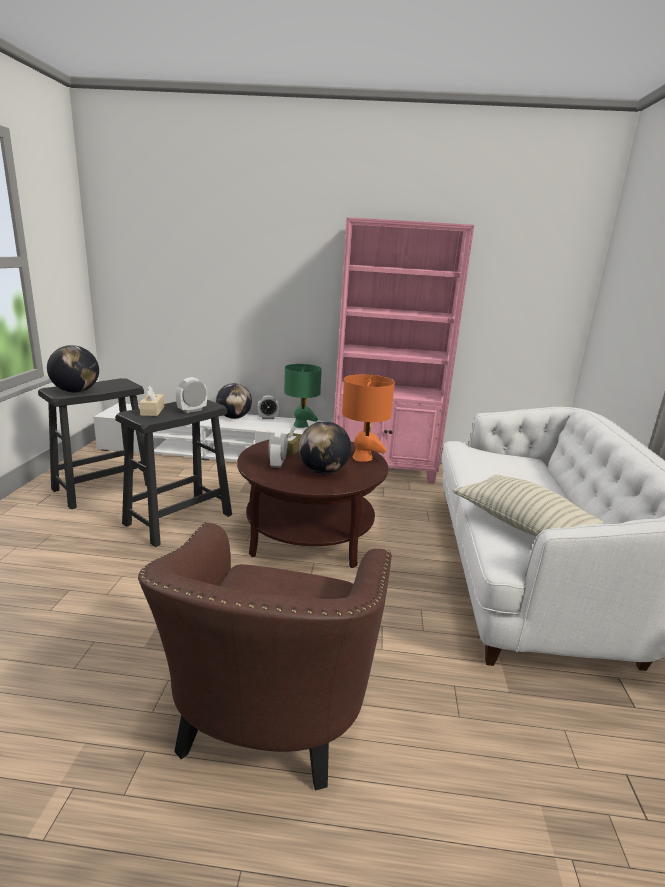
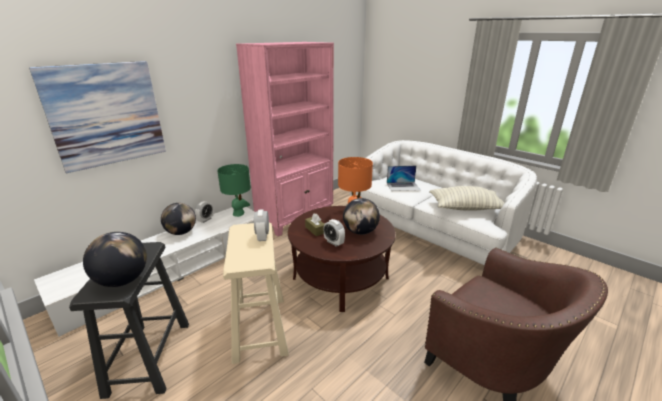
camera: 50 degrees left, 5 degrees up
(152, 411) = (243, 254): beige tissue box -> none
(178, 519) = (260, 329): black stool -> beige stool
(199, 276) = (106, 115): none -> picture
(497, 468) = (403, 186): none -> laptop

